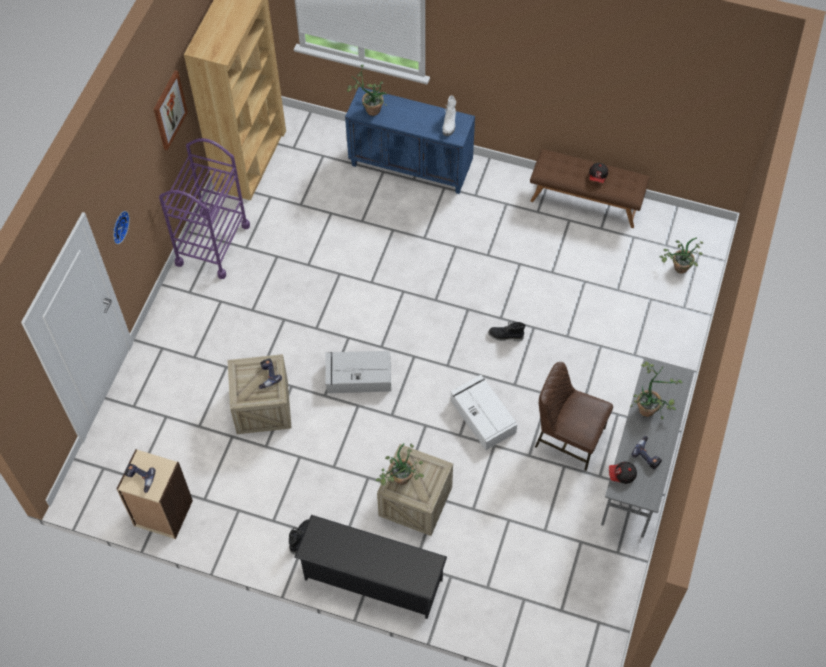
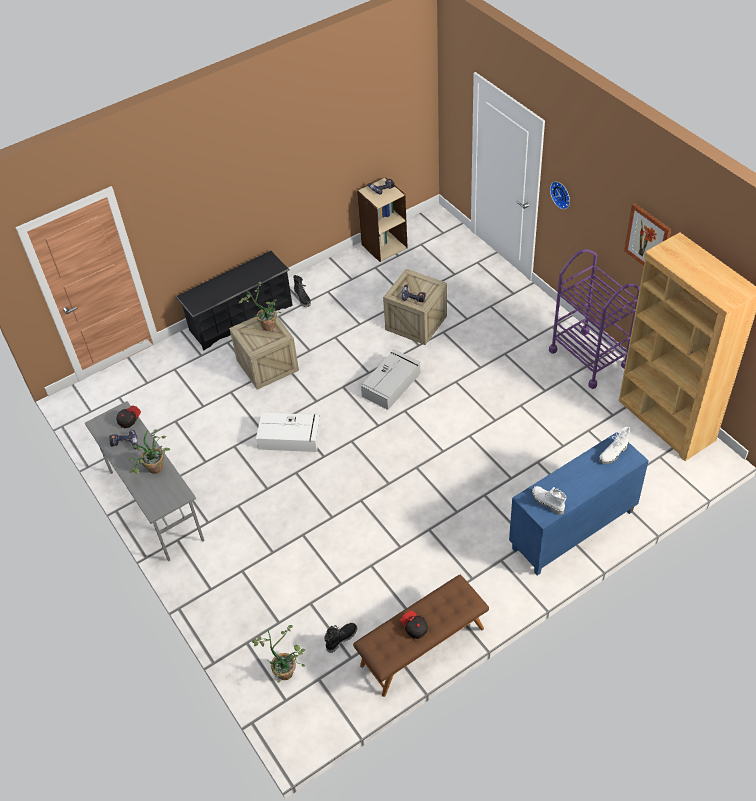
camera: 130 degrees right, 10 degrees down
(370, 108) = (613, 454): potted plant -> white boot
(505, 336) = (341, 493): black boot -> black boot (341, 638)
(568, 437) = (222, 478): brown chair -> none

